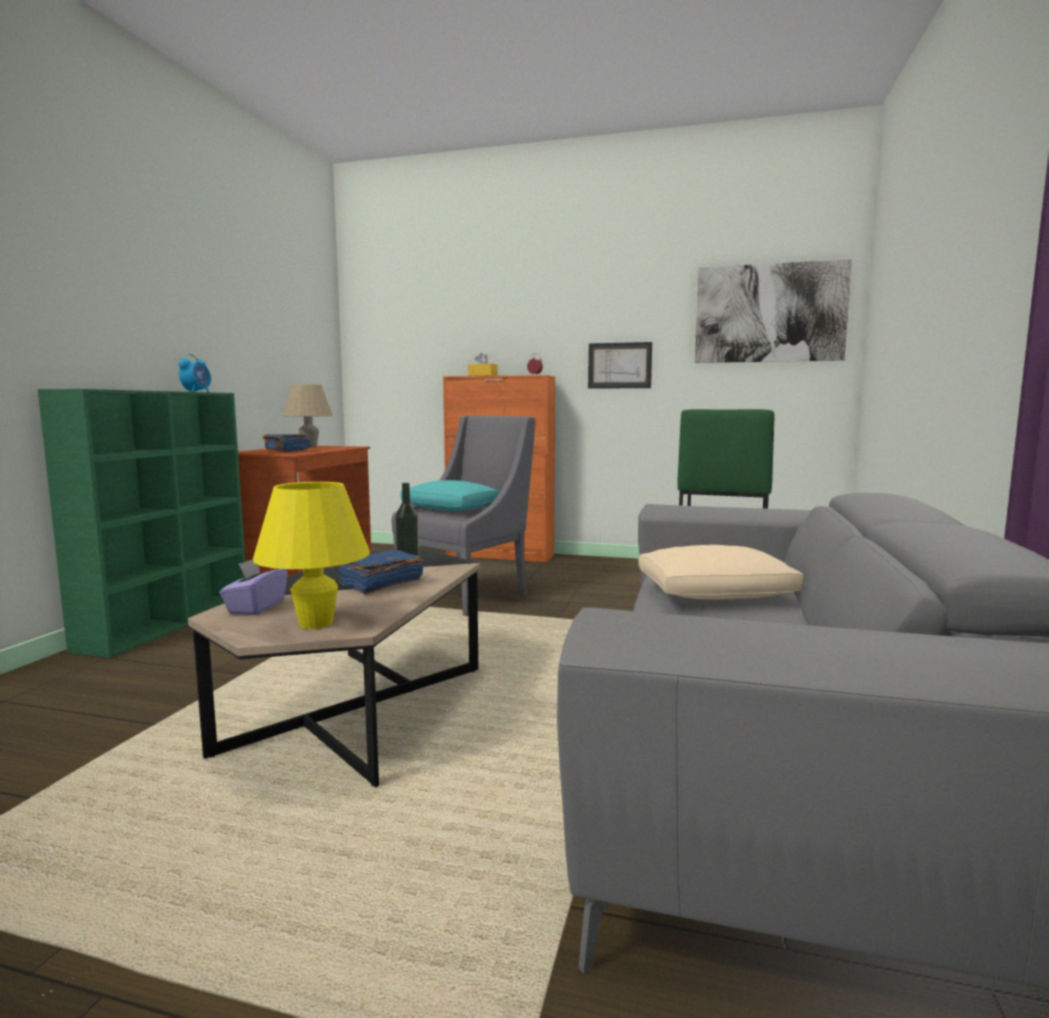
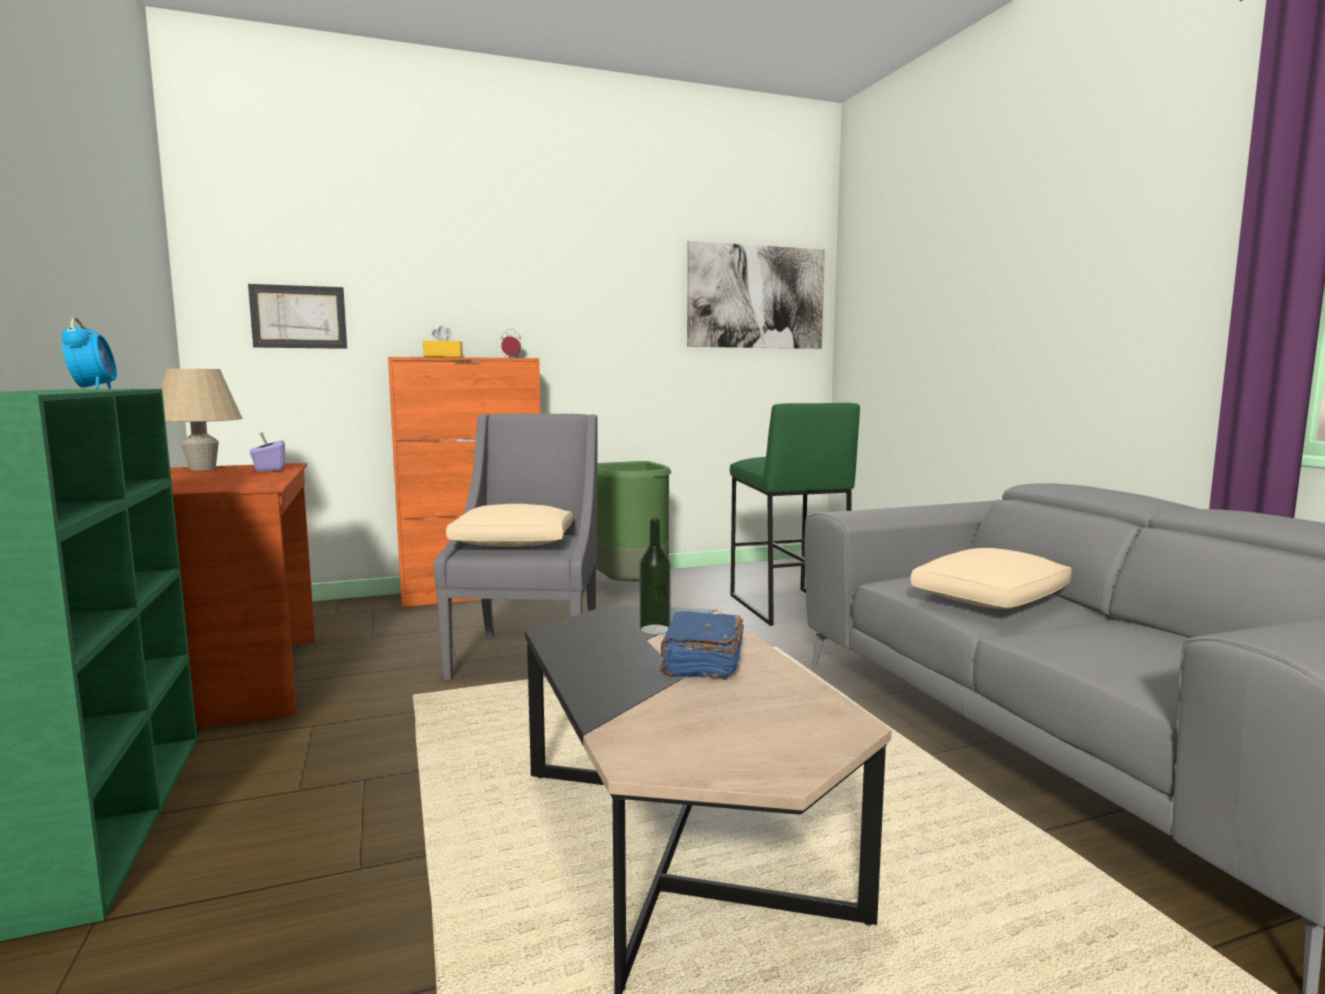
camera: 35 degrees left, 0 degrees up
(255, 607) = (655, 736): purple tissue box -> purple tissue box (269, 469)
(287, 450) = (214, 480): blue book -> none
(316, 623) = (791, 734): yellow table lamp -> none
(451, 509) = (514, 543): turquoise pillow -> beige pillow
(614, 568) = (631, 588): none -> green trash can
(619, 365) = (606, 347): picture -> picture (299, 317)

